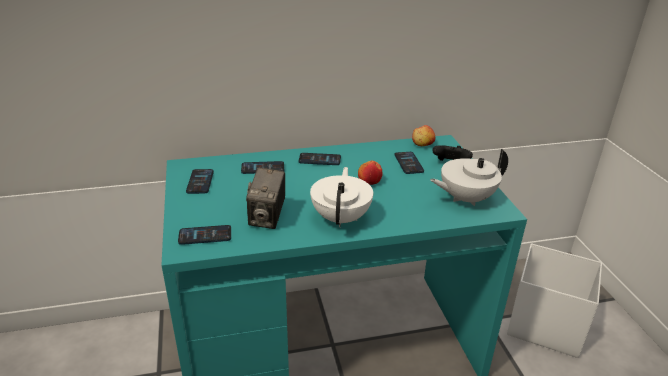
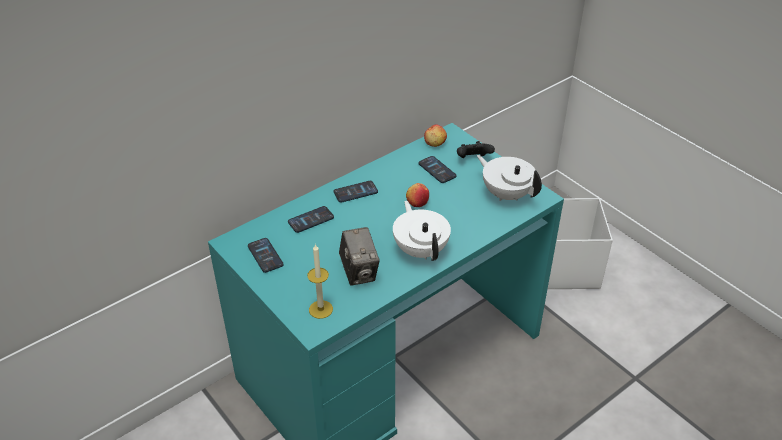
camera: 25 degrees left, 10 degrees up
(205, 235) = (320, 309): phone -> candle
(465, 198) = (506, 194): white teapot -> white teapot turned 90 degrees clockwise

